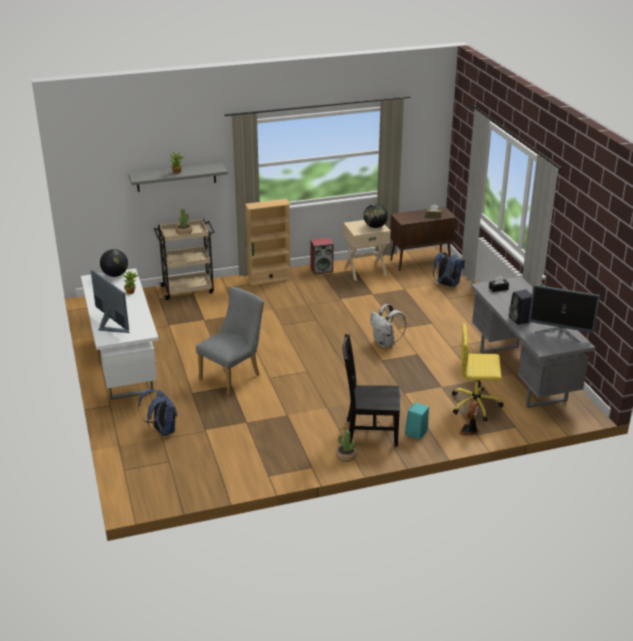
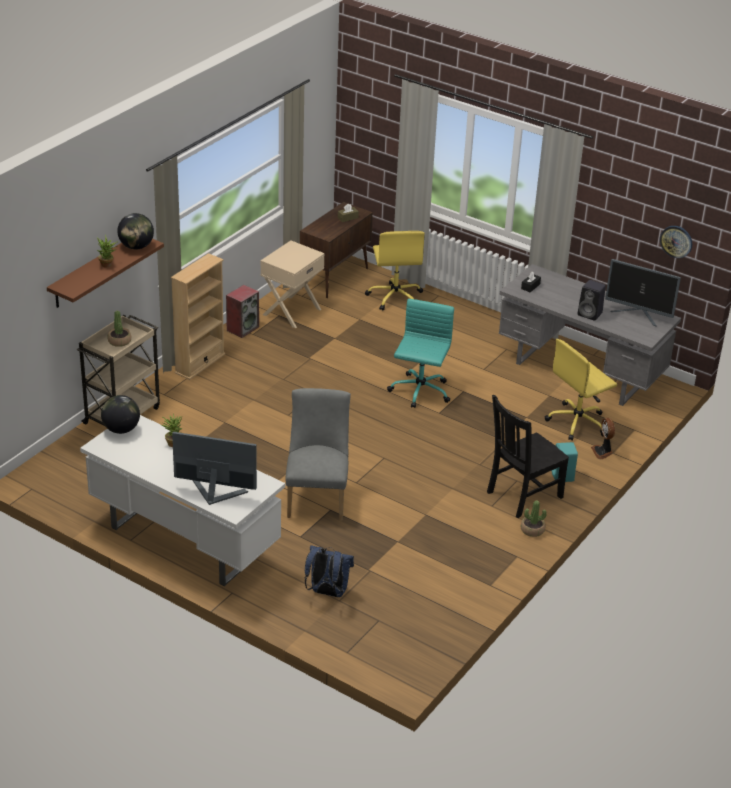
camera: 40 degrees left, 5 degrees up
(176, 177) = (94, 271): grey shelf -> brown shelf
(375, 226) = (302, 253): globe -> globe (136, 247)
(385, 343) = (419, 392): white backpack -> turquoise office chair
(446, 284) = (395, 297): blue backpack -> yellow office chair
(560, 333) = (638, 315): monitor -> monitor turned 45 degrees clockwise
(606, 276) = (676, 241): none -> wall clock

